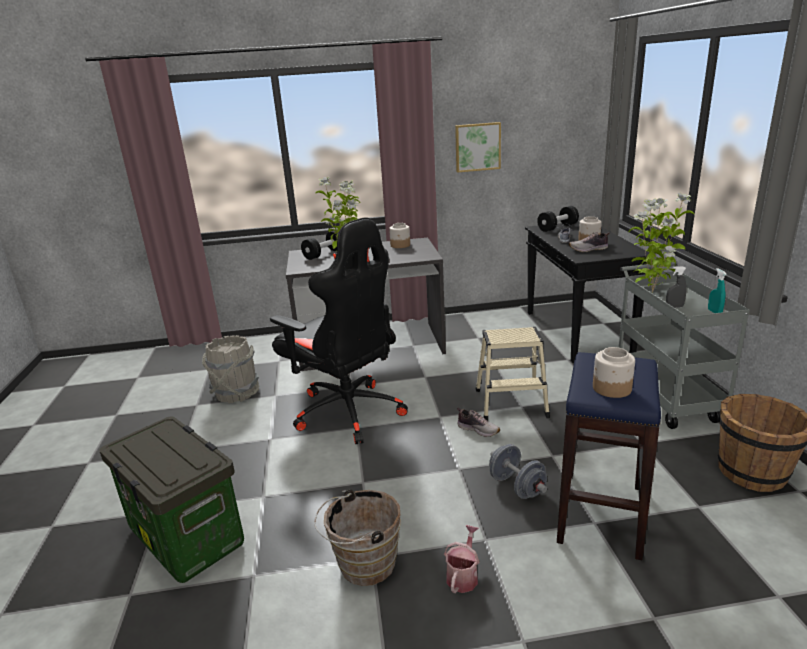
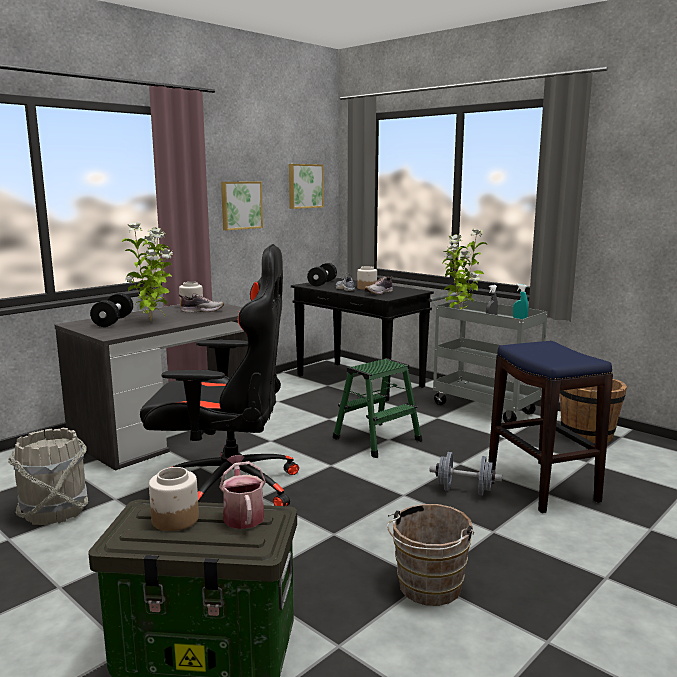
camera: 40 degrees left, 10 degrees down
(463, 575) = (512, 559): watering can -> watering can (242, 514)
(478, 429) = (378, 464): shoe -> shoe (202, 311)
(511, 402) = (377, 439): beige step ladder -> green step ladder
(560, 122) = (304, 186): none -> picture
(611, 388) = (563, 357): jar -> jar (175, 519)

